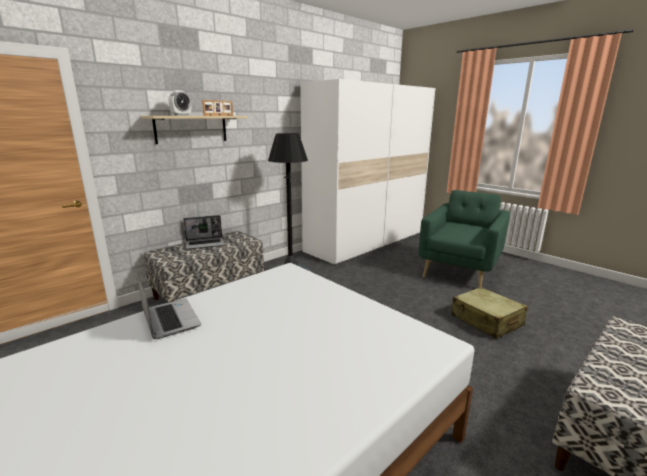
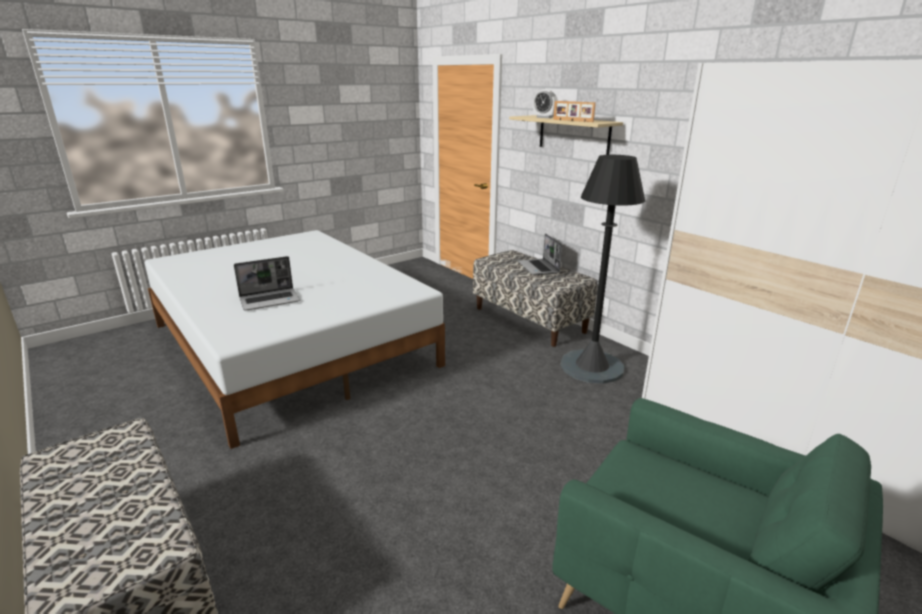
camera: 95 degrees right, 5 degrees up
(169, 319) = (345, 259): laptop -> laptop (270, 300)
(486, 321) = (425, 559): beige suitcase -> none

